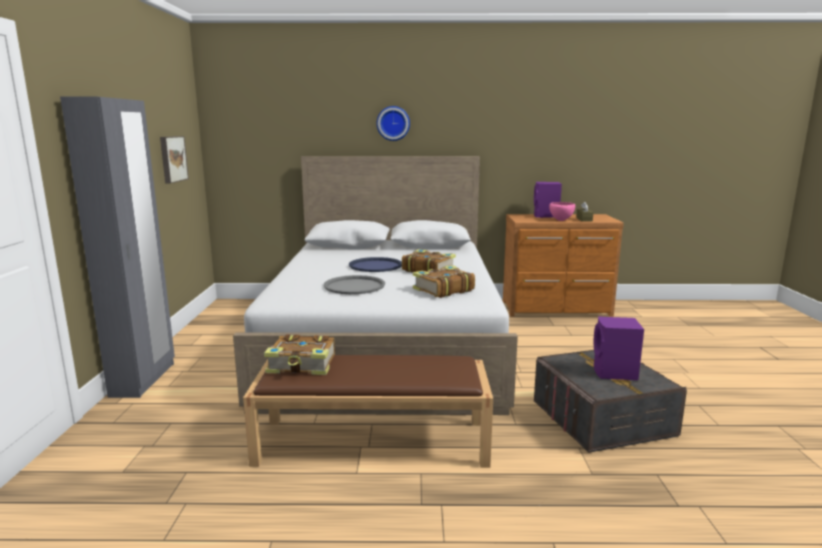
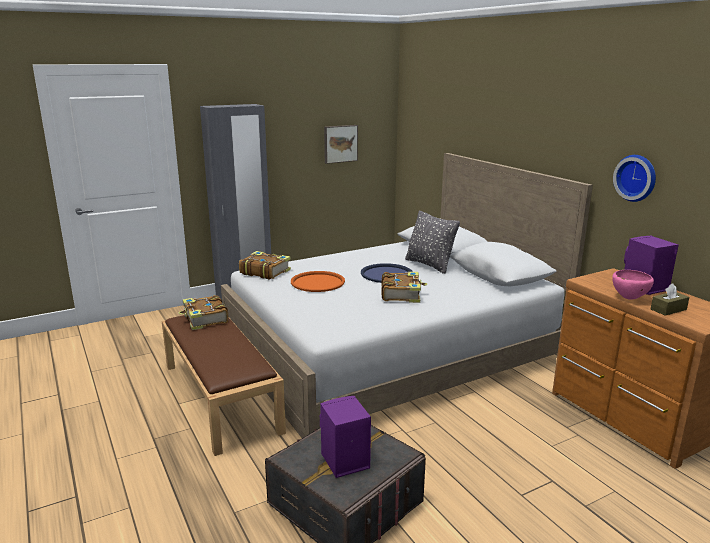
camera: 60 degrees right, 5 degrees up
(354, 286) = (317, 282): grey tray -> orange tray
(377, 253) = (429, 265): none -> grey pillow
(393, 123) = (519, 130): wall clock -> wall clock (636, 177)
(442, 290) = (344, 312): book -> book (265, 272)

